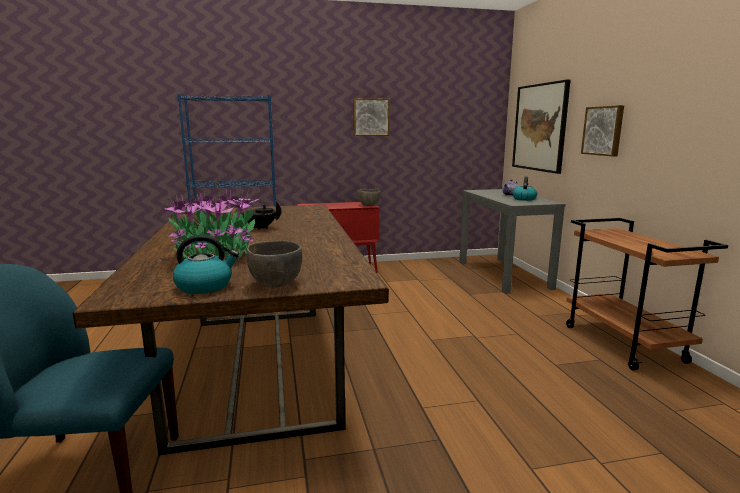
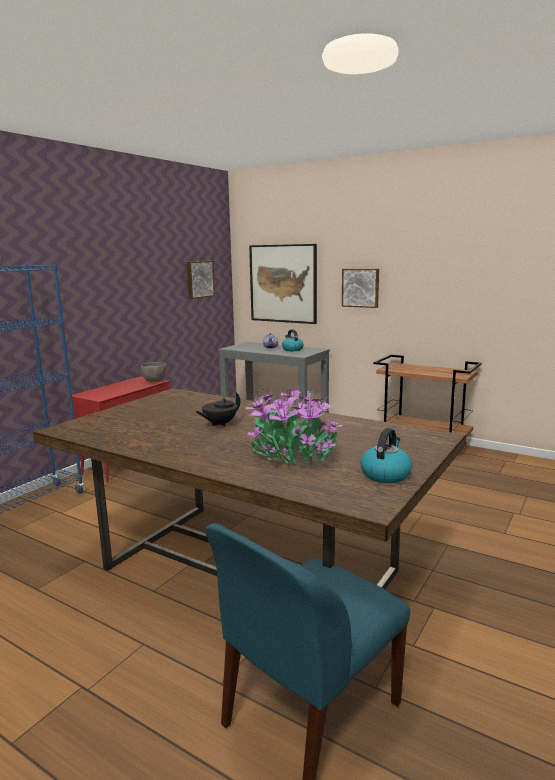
camera: 45 degrees left, 0 degrees up
(275, 283) = (412, 455): grey bowl -> none
(371, 117) = (129, 281): picture -> picture (199, 279)

